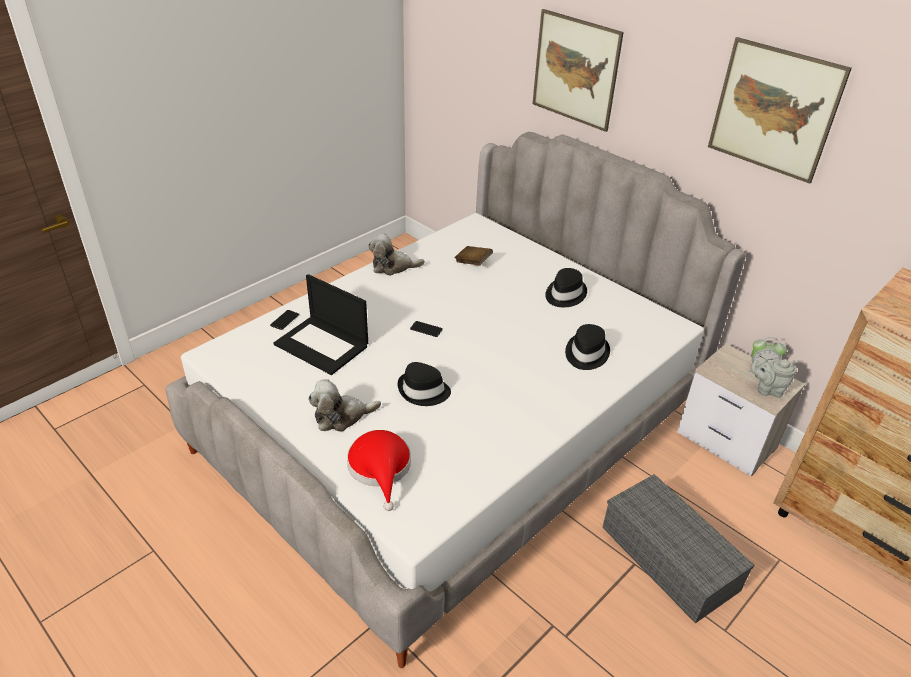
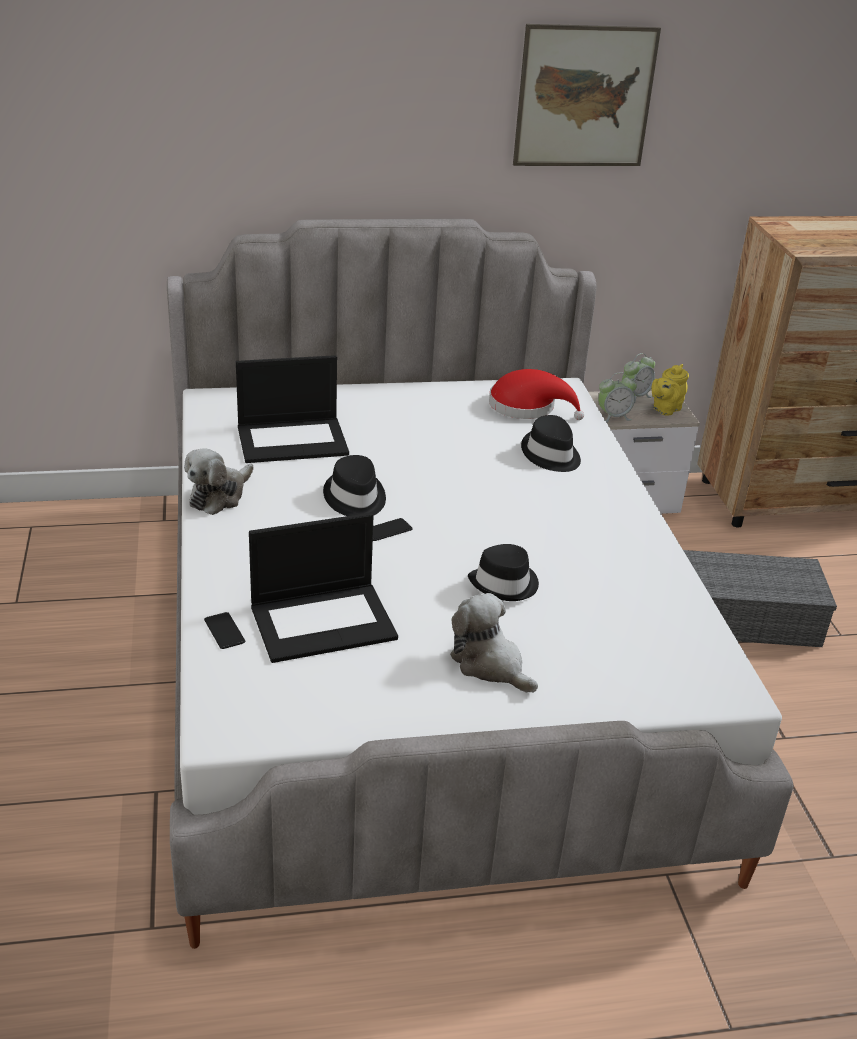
camera: 55 degrees left, 5 degrees down
(341, 416) = (490, 664): plush toy -> plush toy turned 120 degrees clockwise
(380, 468) = (613, 673): red hat -> red hat (527, 407)
(473, 263) = (293, 440): brown book -> laptop
(564, 294) = (434, 417): black hat -> black hat (354, 498)
(575, 70) = (296, 124): picture -> none
(717, 370) = (613, 417): none -> alarm clock
(767, 390) = (665, 409): grey teapot -> yellow teapot

